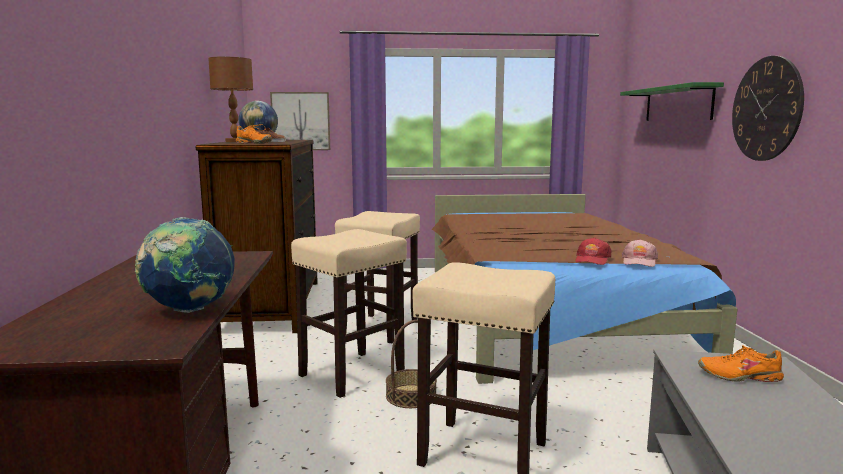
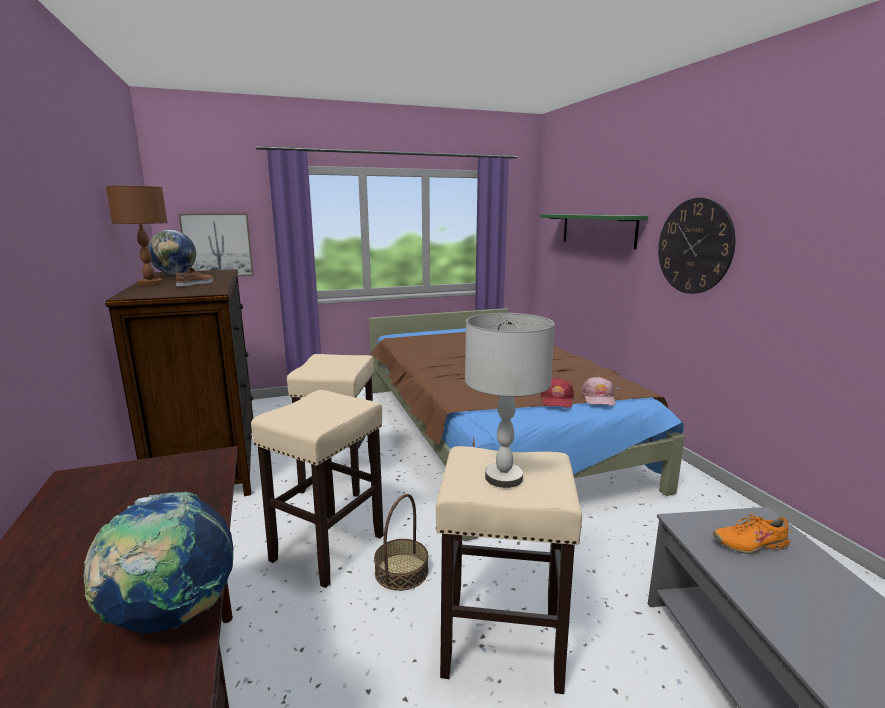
camera: 15 degrees left, 5 degrees up
(253, 143) = (179, 291): orange shoe -> none
(480, 279) = (504, 478): none -> grey table lamp

